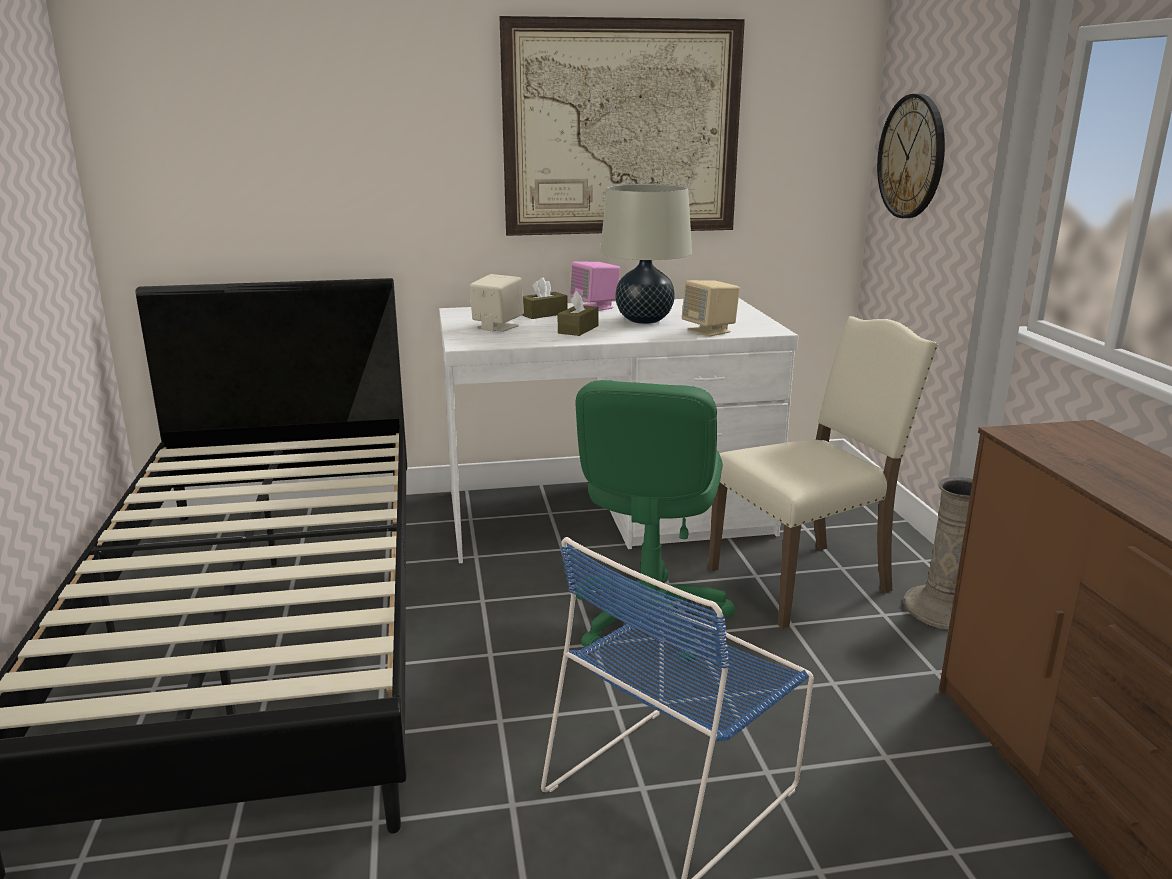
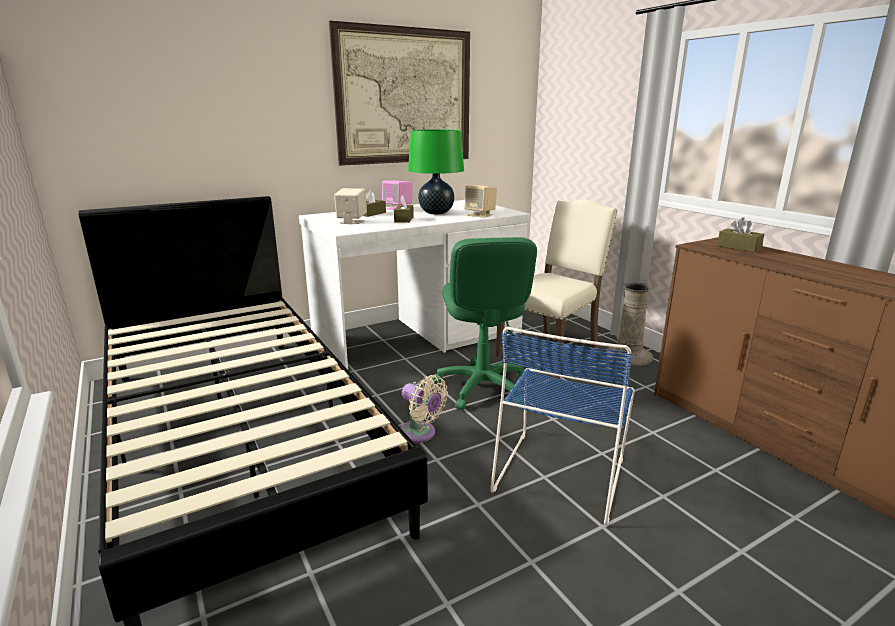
camera: 20 degrees left, 0 degrees up
(503, 675) = (420, 434): none -> beige fan
(644, 320) = (436, 212): beige table lamp -> green table lamp
(912, 157) = (566, 112): wall clock -> none
(1097, 448) = (738, 247): none -> brown tissue box

